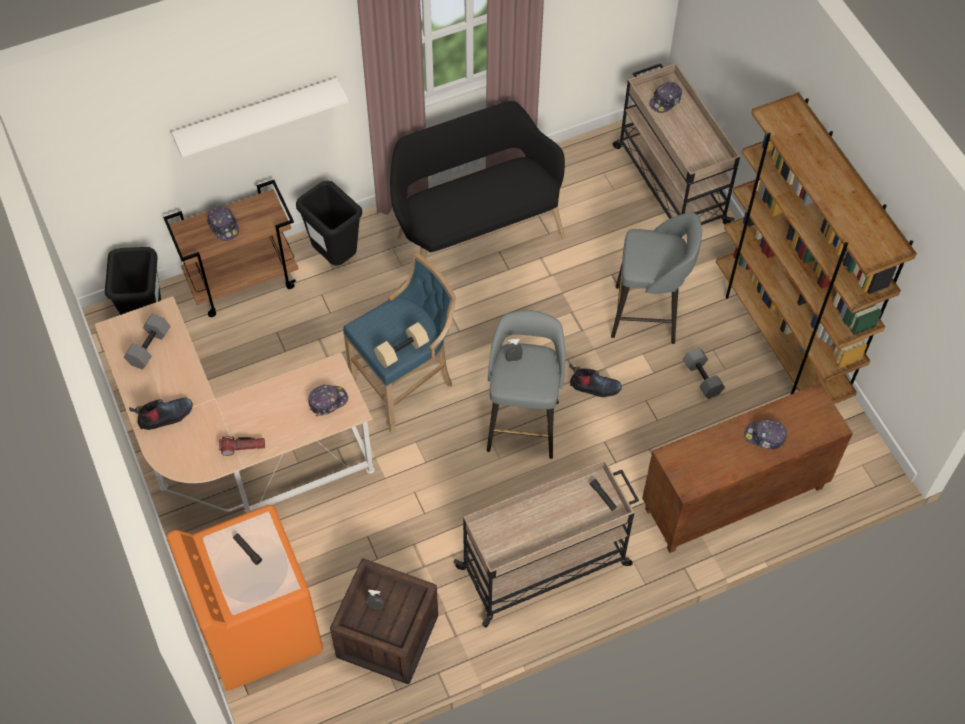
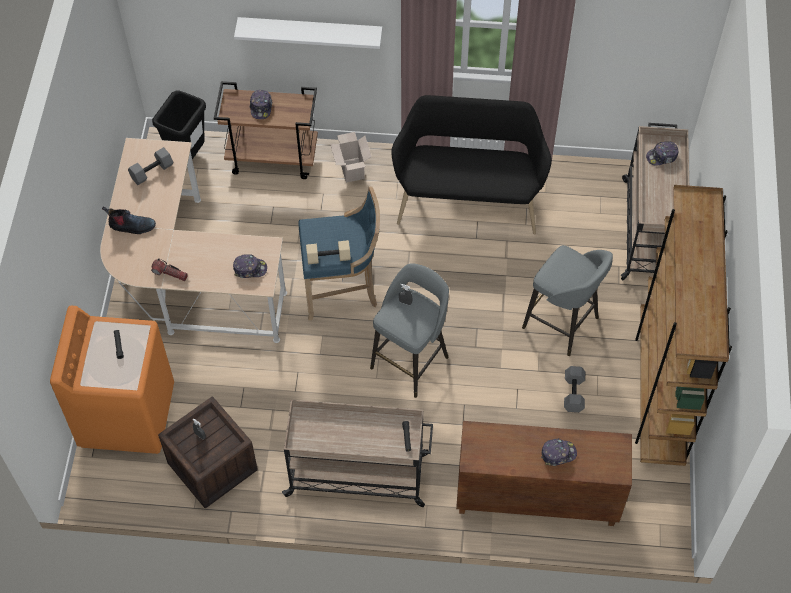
camera: 30 degrees right, 0 degrees up
(335, 256) = (351, 169): black trash can -> cardboard box
(594, 387) = (483, 359): boot -> none
(765, 437) = (558, 453): cap -> cap turned 120 degrees clockwise

